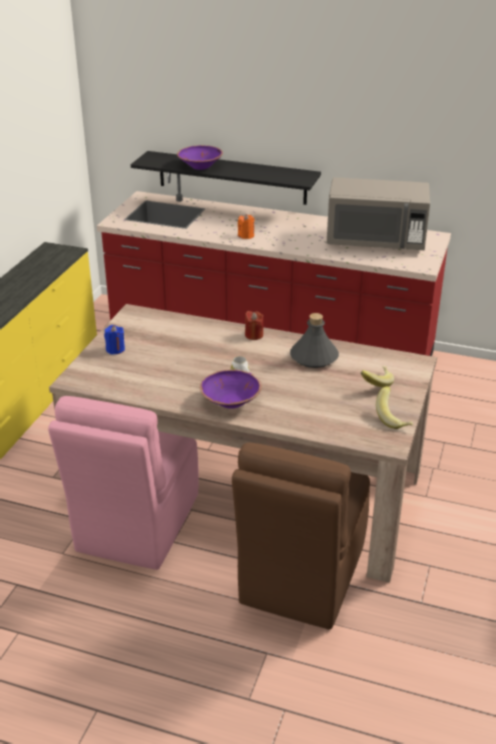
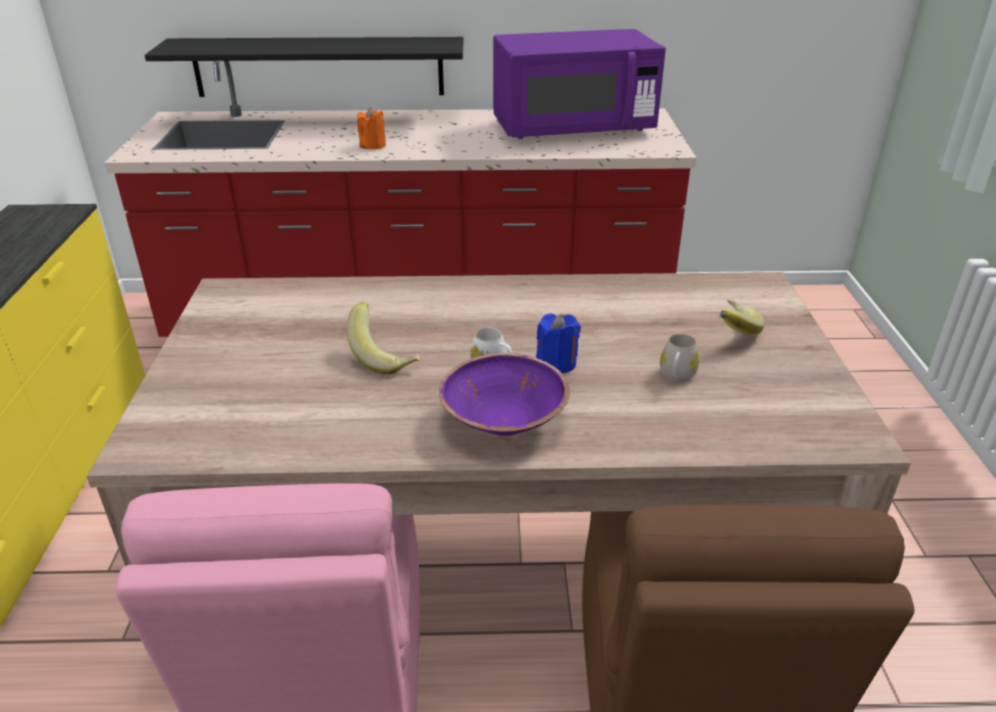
camera: 20 degrees left, 0 degrees up
(115, 349) = (214, 364): blue candle -> blue candle (557, 363)
(200, 166) = (269, 47): purple bowl -> none
(254, 335) = (467, 290): red candle -> none
(314, 357) = (596, 308): grey bottle -> none
(327, 399) = (676, 376): none -> white mug
(375, 241) = (572, 129): grey microwave -> purple microwave
(394, 418) = (816, 387): banana -> banana (385, 357)

